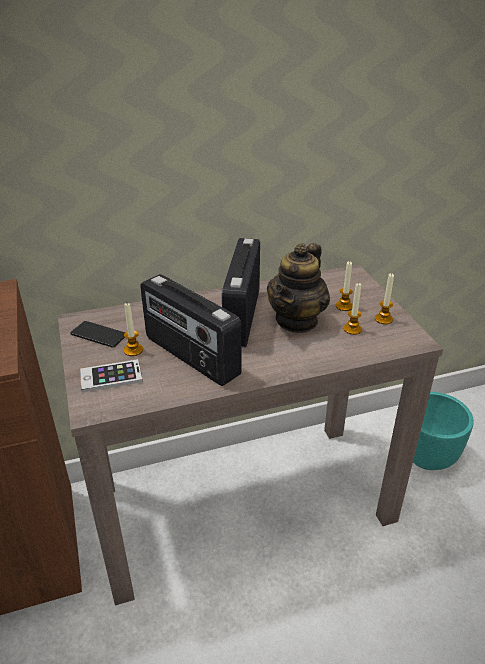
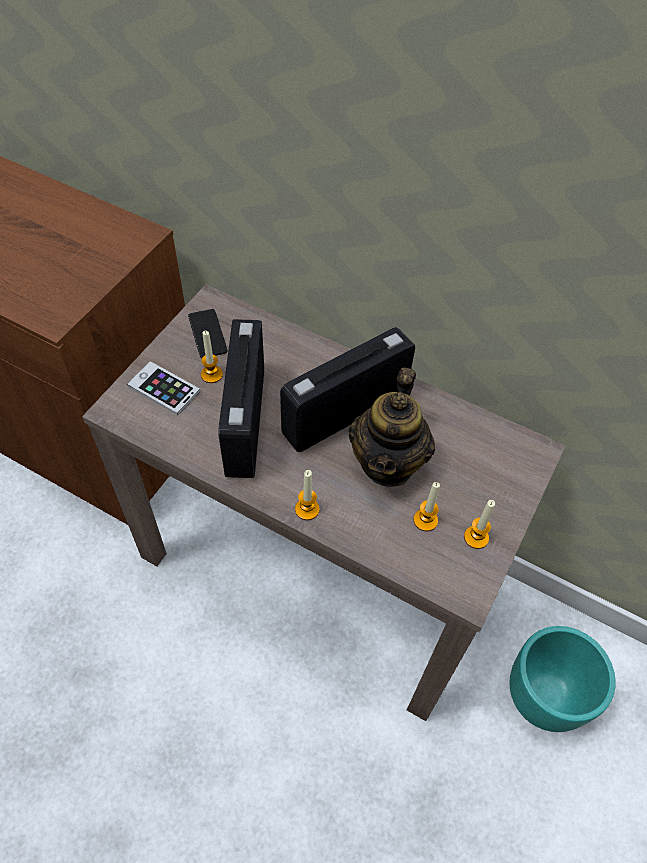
camera: 45 degrees right, 20 degrees up
(297, 320) = (388, 462): teapot -> teapot turned 60 degrees counterclockwise
(344, 306) = (460, 486): candle -> candle (307, 509)

